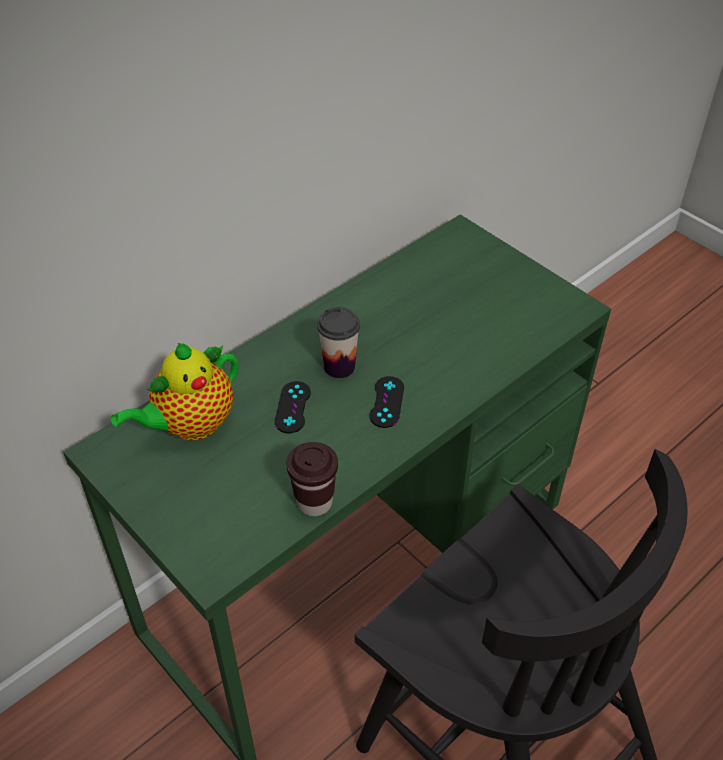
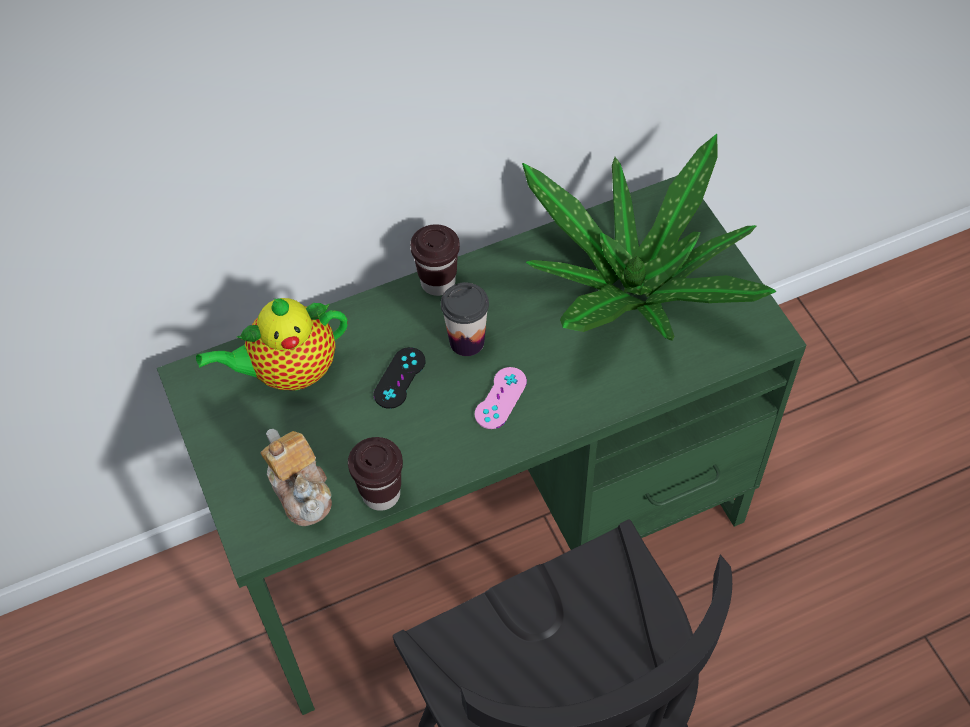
camera: 20 degrees right, 10 degrees up
(239, 517) = (301, 490): none -> teapot
(296, 329) = (438, 282): none -> brown cup
(386, 402) = (500, 398): black game controller -> pink game controller
(460, 298) = (635, 288): none -> potted plant

